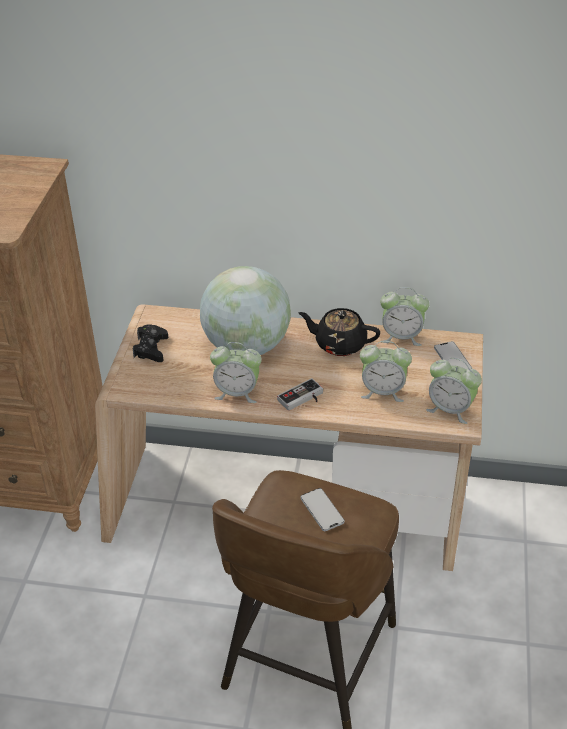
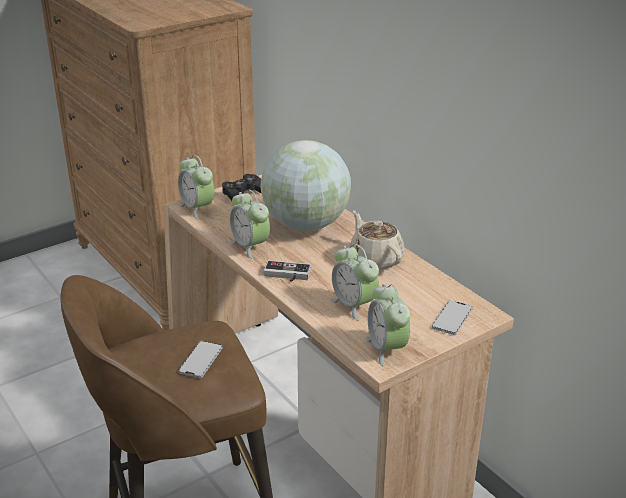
camera: 45 degrees right, 10 degrees down
(339, 344) = (375, 259): black teapot -> beige teapot
(401, 336) = (435, 281): alarm clock -> alarm clock (197, 208)

